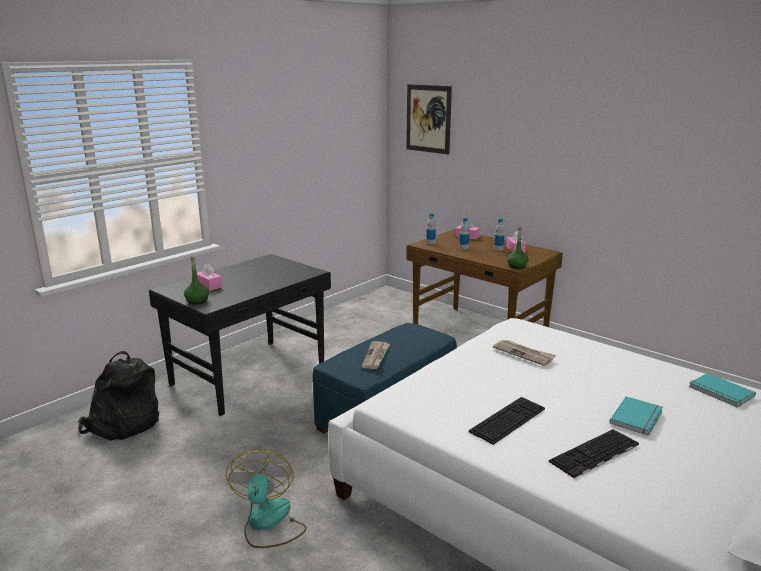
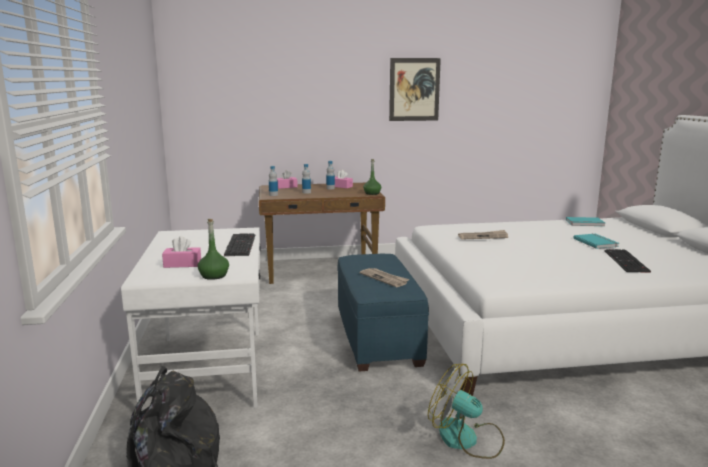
camera: 50 degrees left, 5 degrees down
(250, 375) = (209, 368): black desk -> white desk
(428, 119) = (216, 82): picture -> picture (414, 89)
(507, 419) = (563, 265): keyboard -> keyboard (239, 245)

